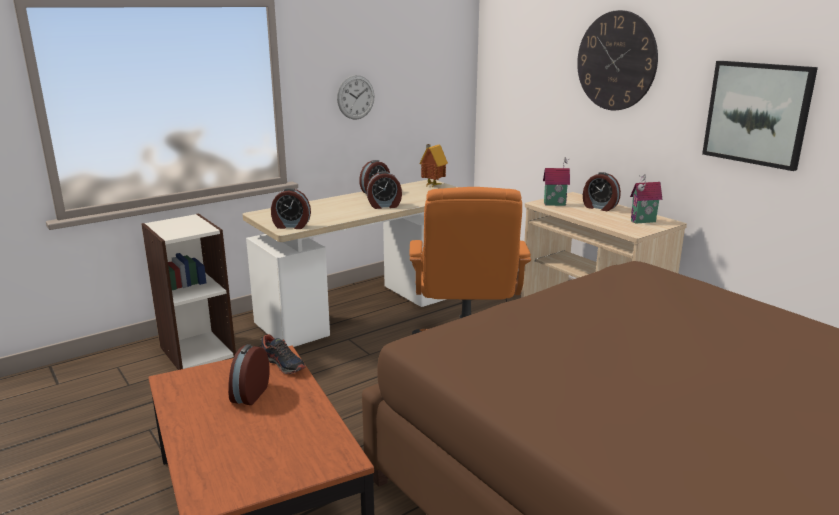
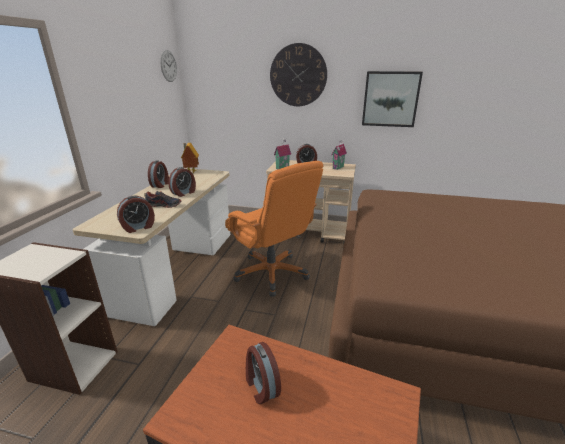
camera: 40 degrees left, 5 degrees up
(283, 364) = (246, 344): shoe -> shoe (164, 205)
(355, 97) = (122, 113): wall clock -> wall clock (168, 66)

